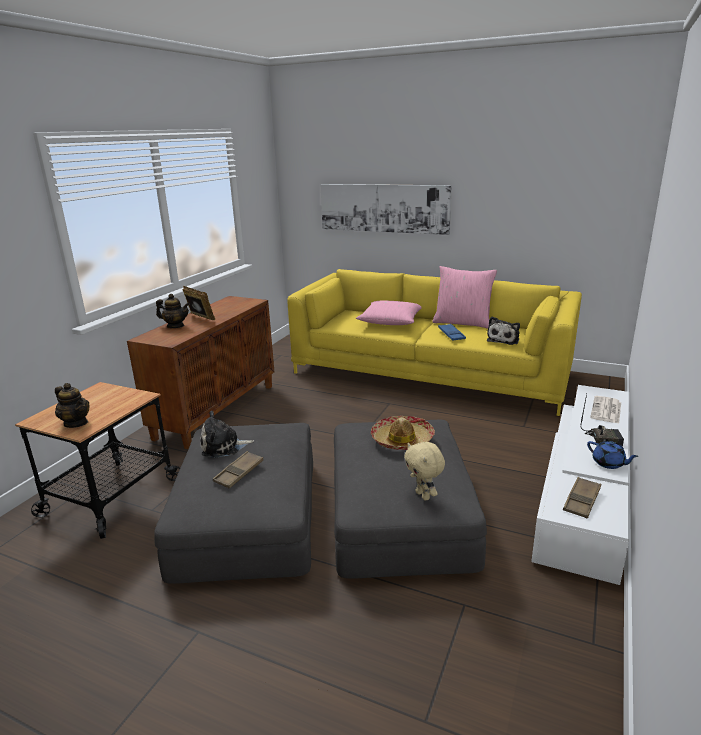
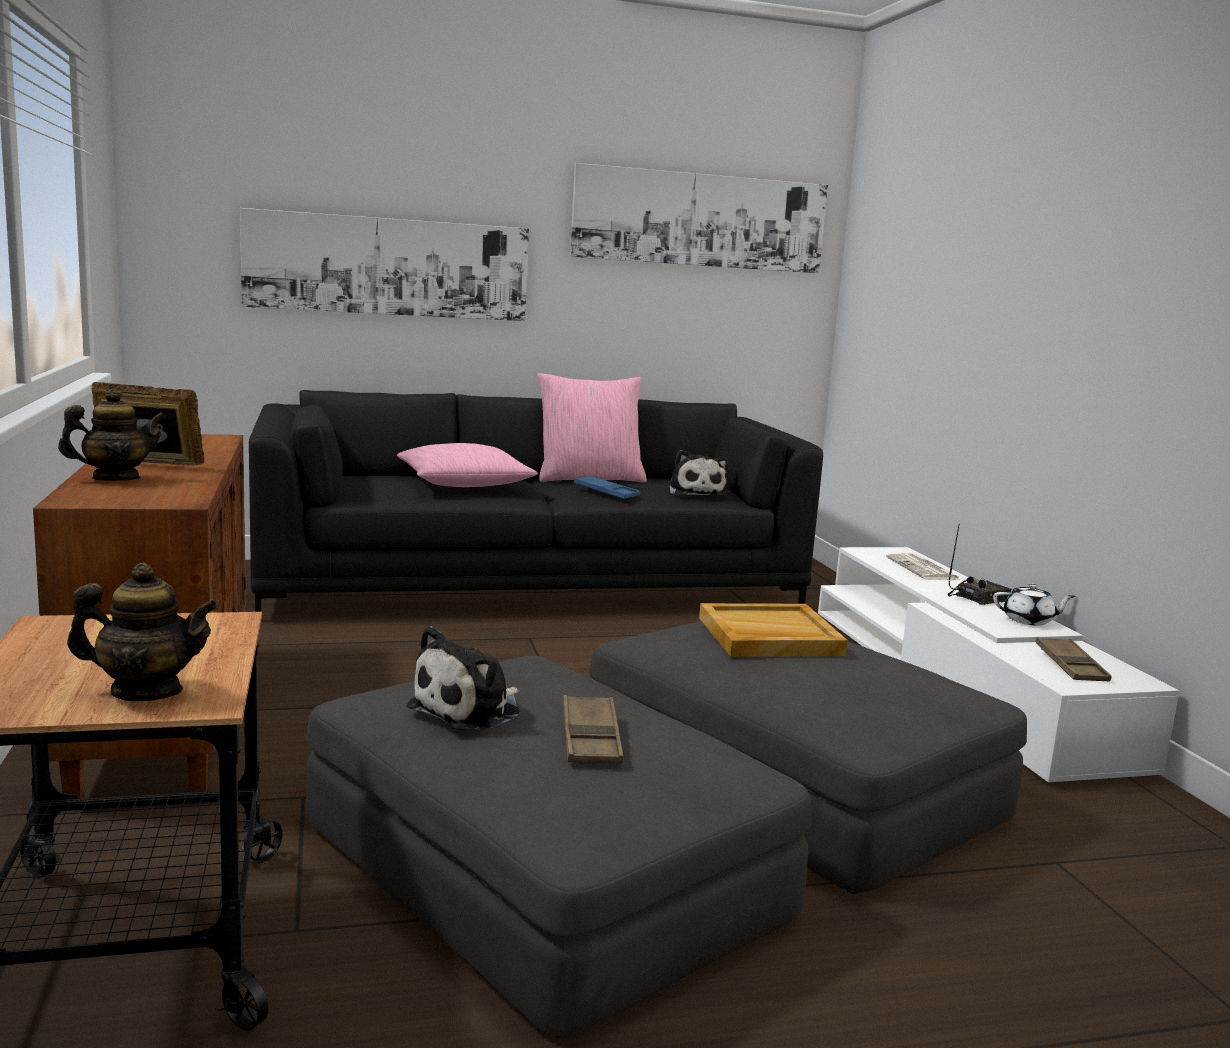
camera: 40 degrees left, 10 degrees down
(402, 440) = (768, 636): hat -> beige tray
(423, 495) = (925, 696): beige plush toy -> none
(429, 373) = (529, 585): yellow sofa -> black sofa
(554, 173) = (700, 220): none -> picture
(609, 463) = (1029, 621): blue teapot -> white teapot

